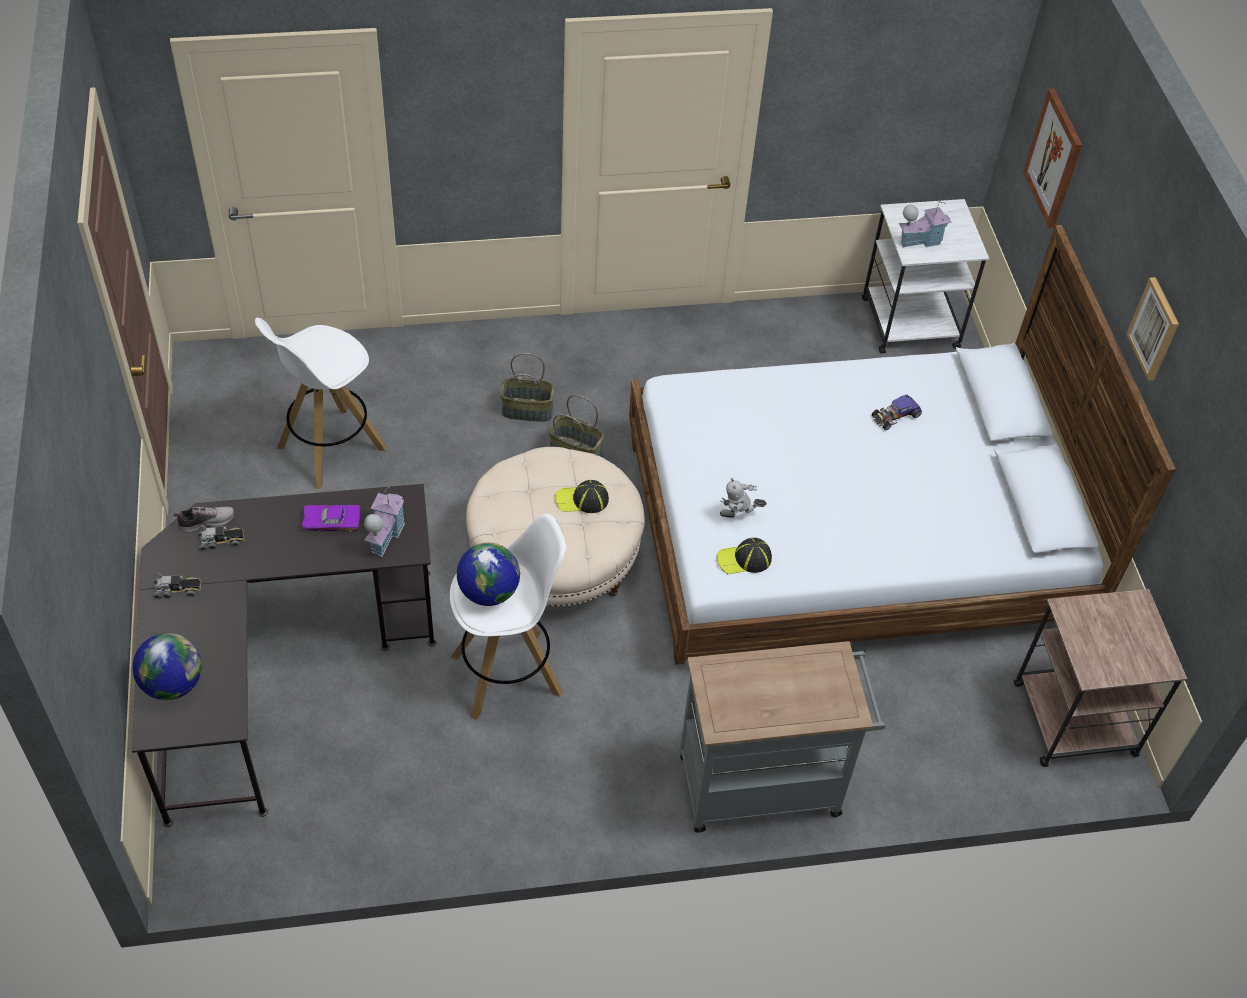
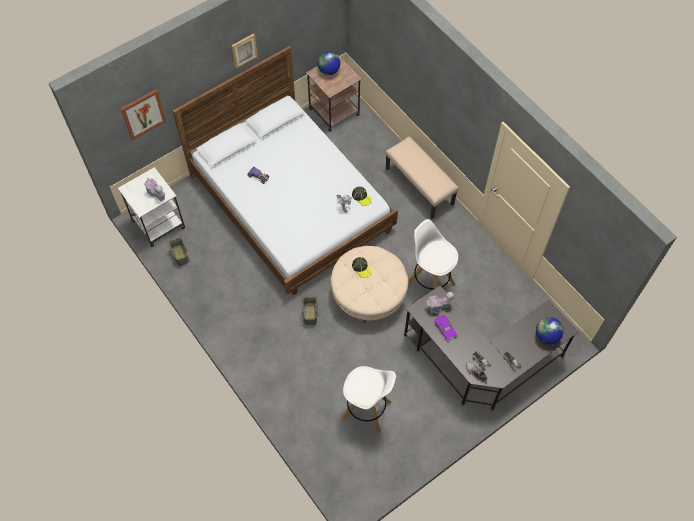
camera: 115 degrees left, 10 degrees up
(488, 592) = (439, 258): globe -> globe (329, 71)
(528, 410) = (297, 344): basket -> basket (180, 255)
(764, 786) = (420, 186): grey cart -> beige bench

